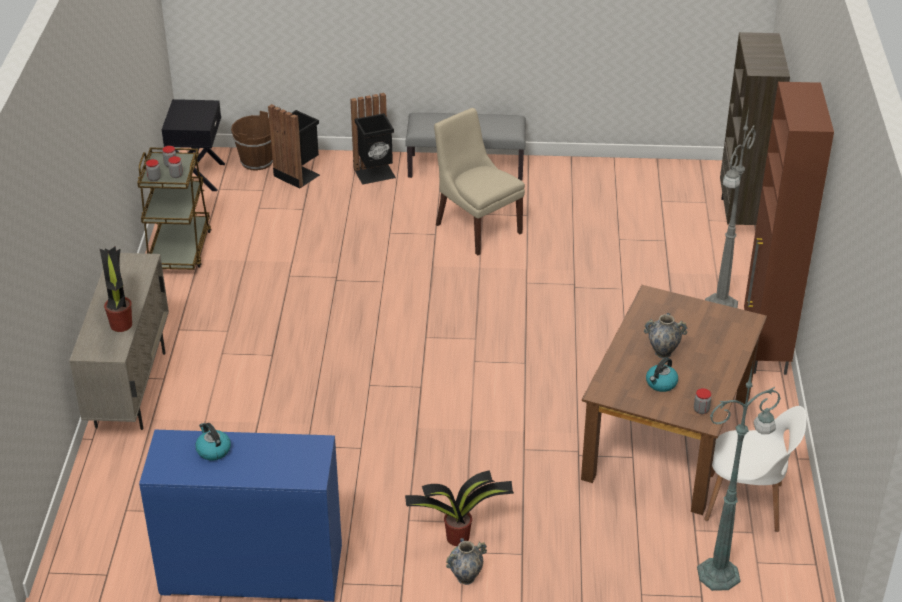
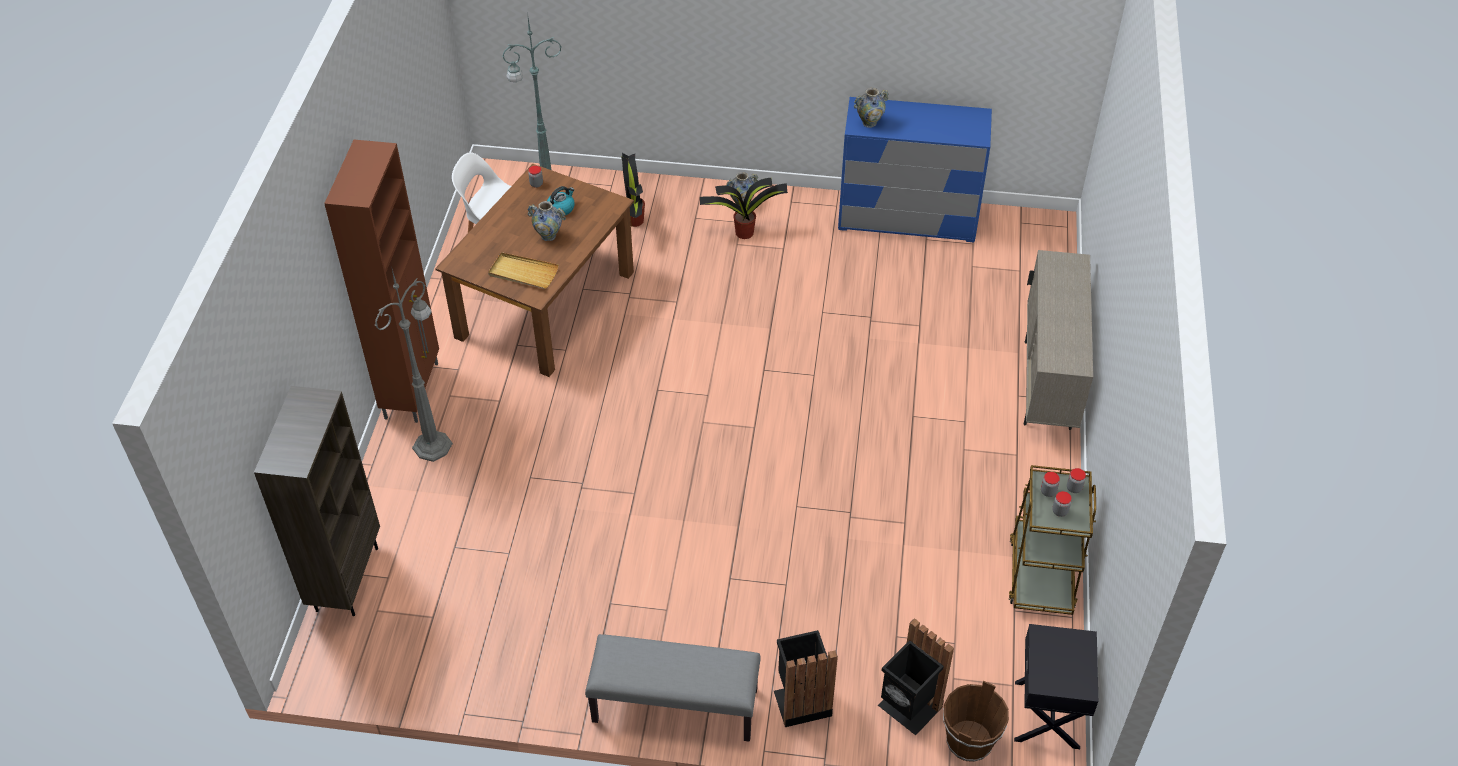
camera: 175 degrees left, 10 degrees up
(121, 324) = (1053, 288): potted plant -> potted plant (634, 221)
(213, 450) = (939, 128): kettle -> none
(302, 451) = (869, 123): none -> vase
(476, 227) = (677, 586): beige chair -> none
(674, 315) = (523, 273): none -> beige tray

